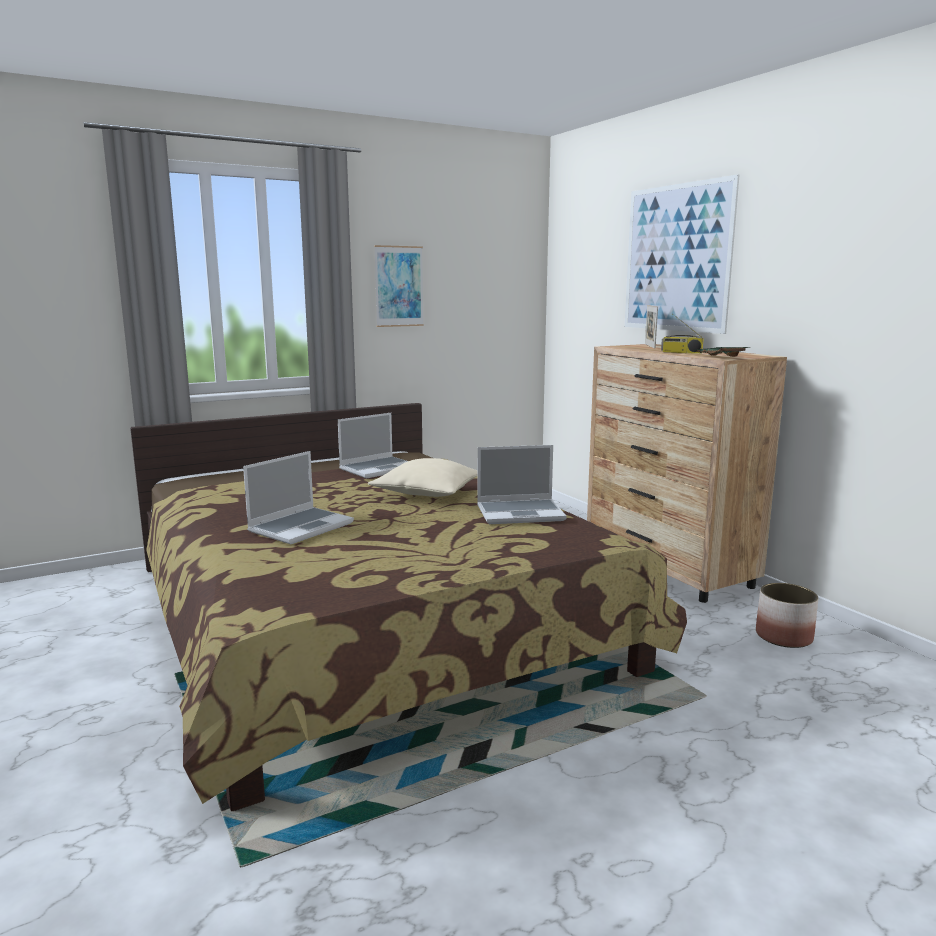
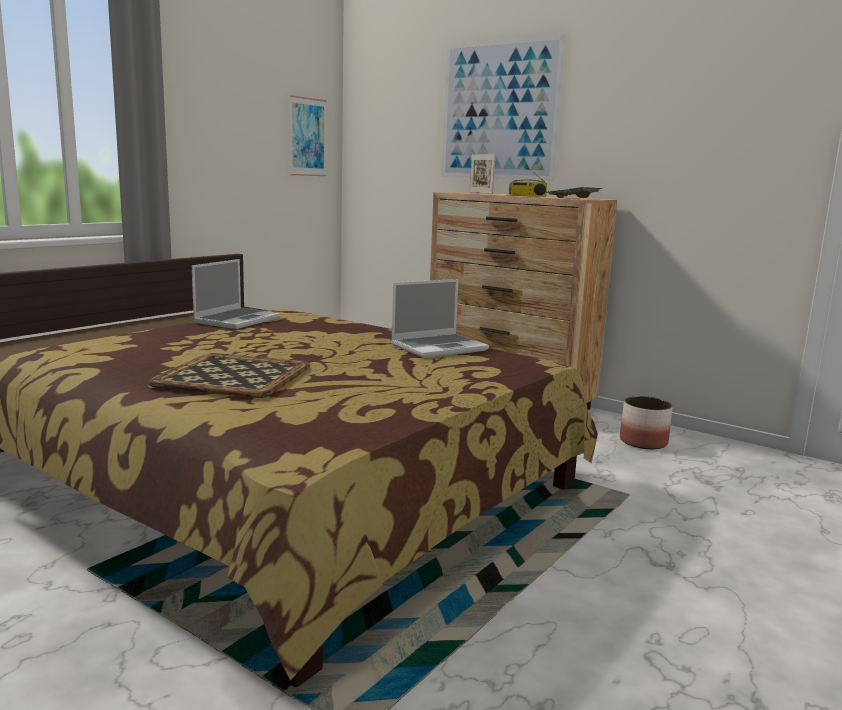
camera: 25 degrees left, 0 degrees up
(301, 527) = (233, 375): laptop -> tray
(399, 286) = (208, 125): picture -> picture (307, 137)
(427, 493) = (323, 338): beige pillow -> none

